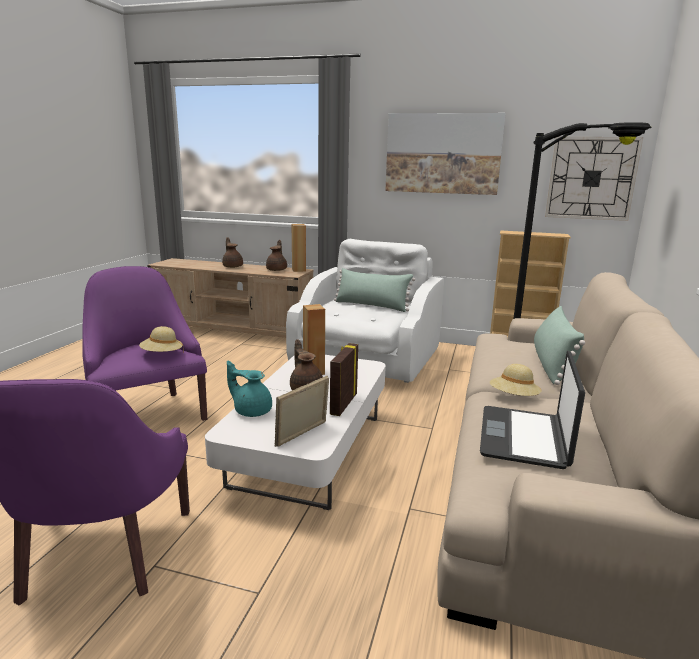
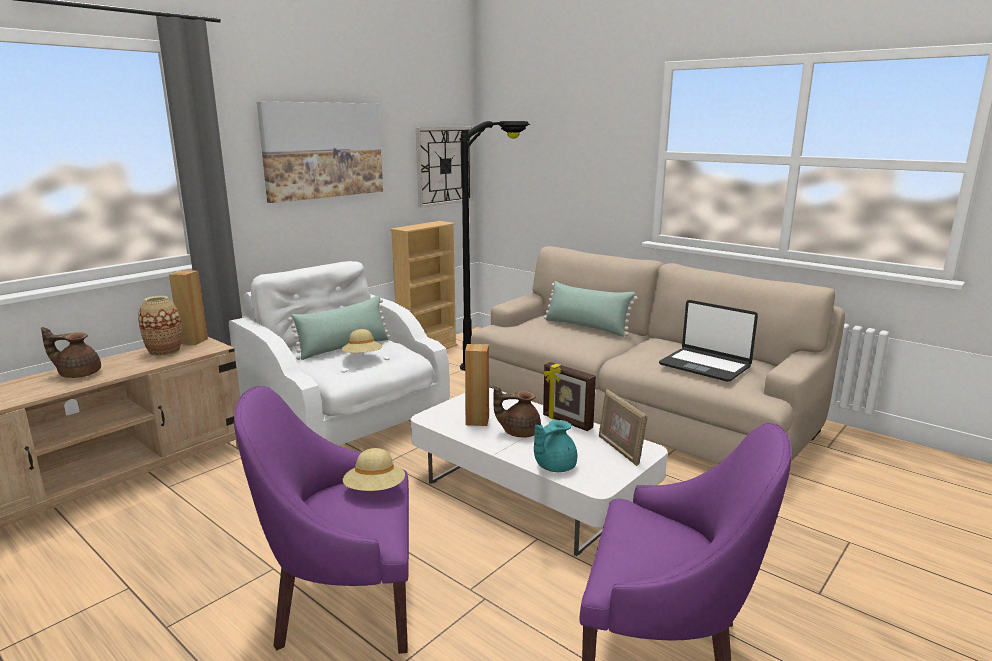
camera: 65 degrees left, 0 degrees up
(277, 270) = (165, 351): brown teapot -> vase
(513, 398) = (630, 354): beige hat -> beige hat (362, 357)

